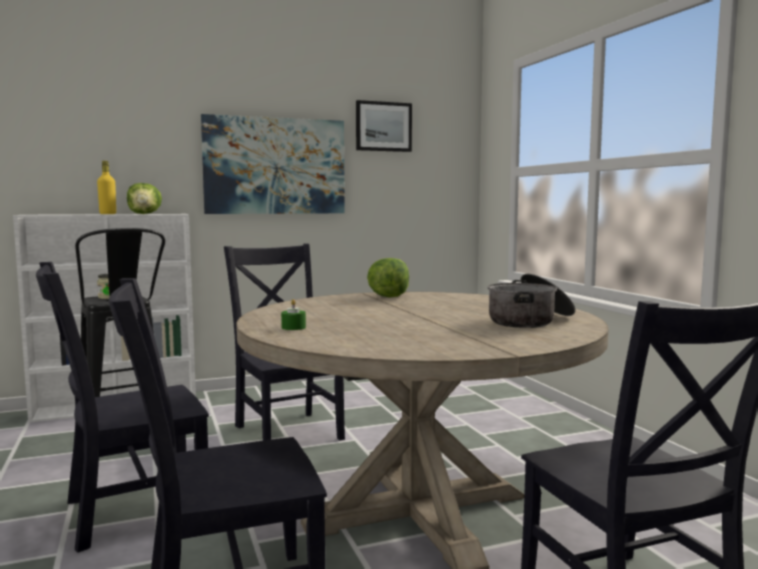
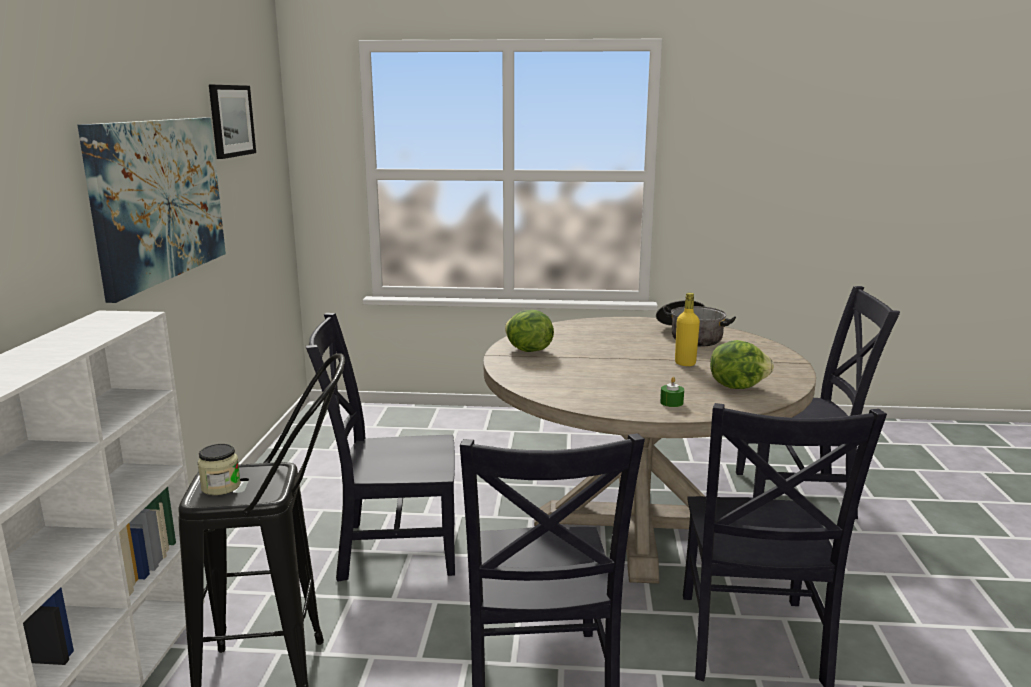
camera: 65 degrees left, 10 degrees up
(108, 214) = (59, 350): yellow bottle -> yellow bottle (685, 363)
(144, 214) = (96, 330): lettuce -> lettuce (737, 386)

